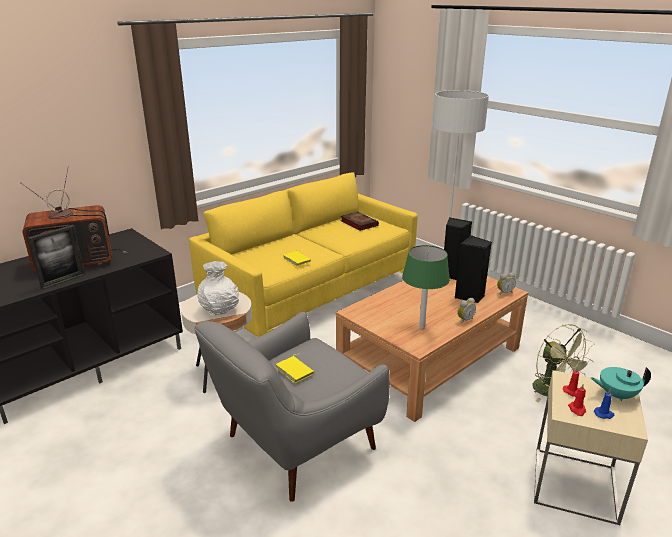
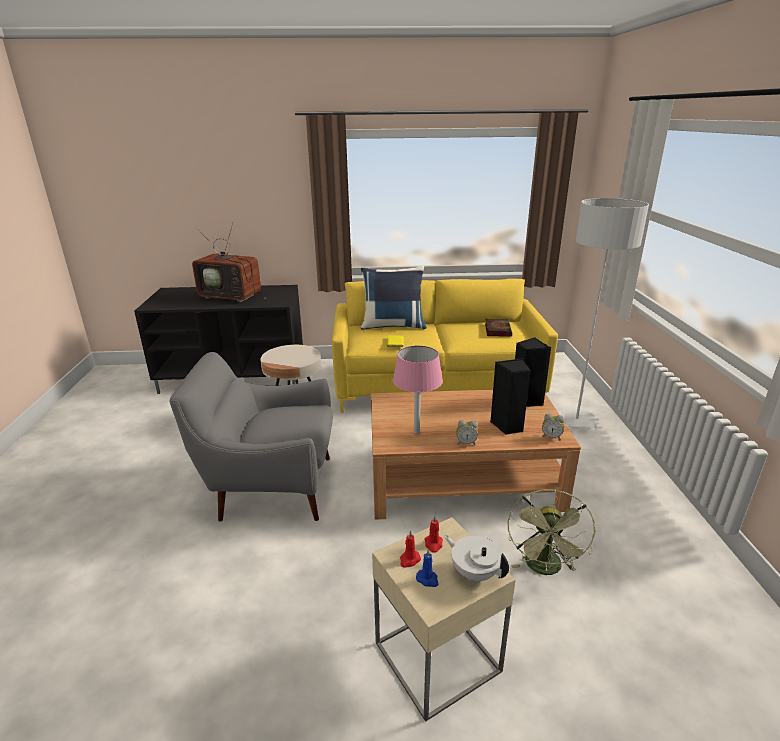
camera: 40 degrees right, 0 degrees up
(63, 281) = (206, 305): picture frame -> none
(220, 310) = (288, 359): white vase -> none
(267, 245) = (393, 325): none -> blue pillow
(295, 370) = (271, 420): yellow book -> none
(421, 327) = (416, 432): green table lamp -> pink table lamp
(616, 395) = (474, 572): turquoise teapot -> white teapot

